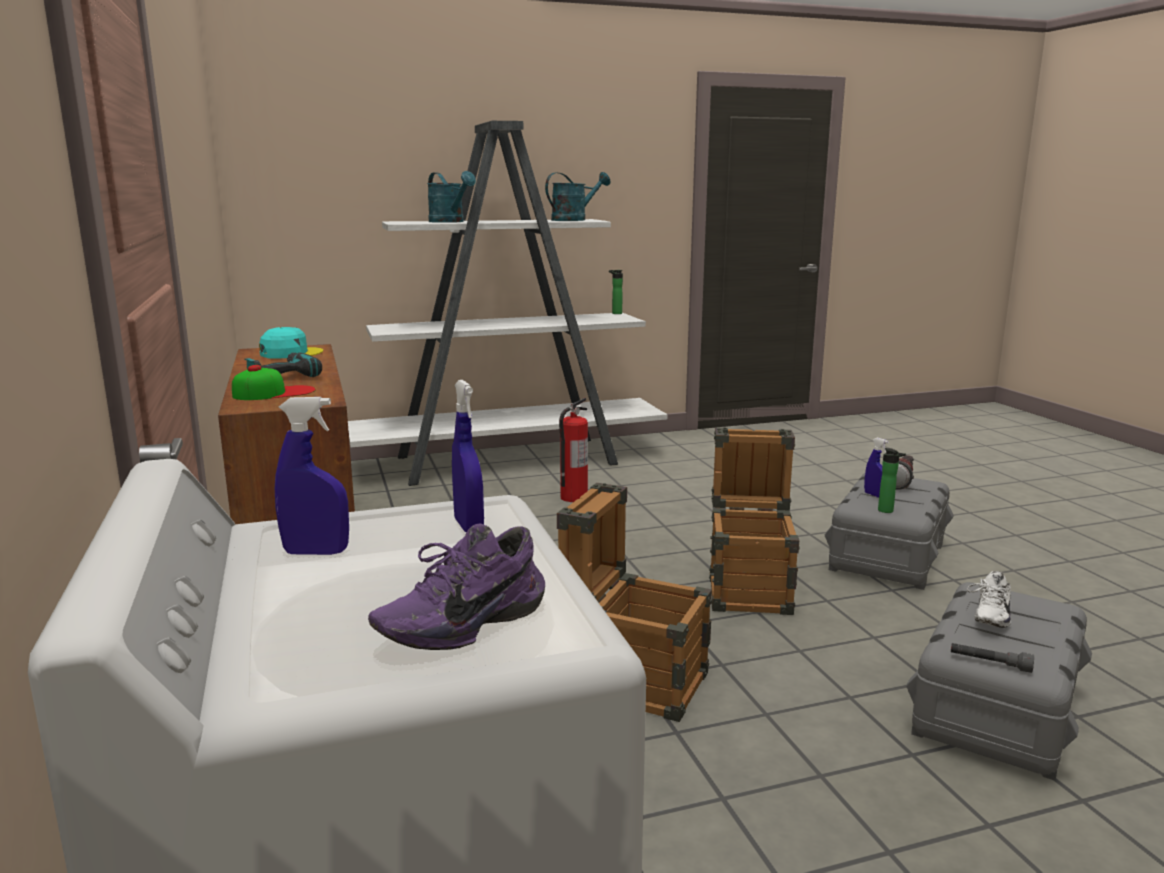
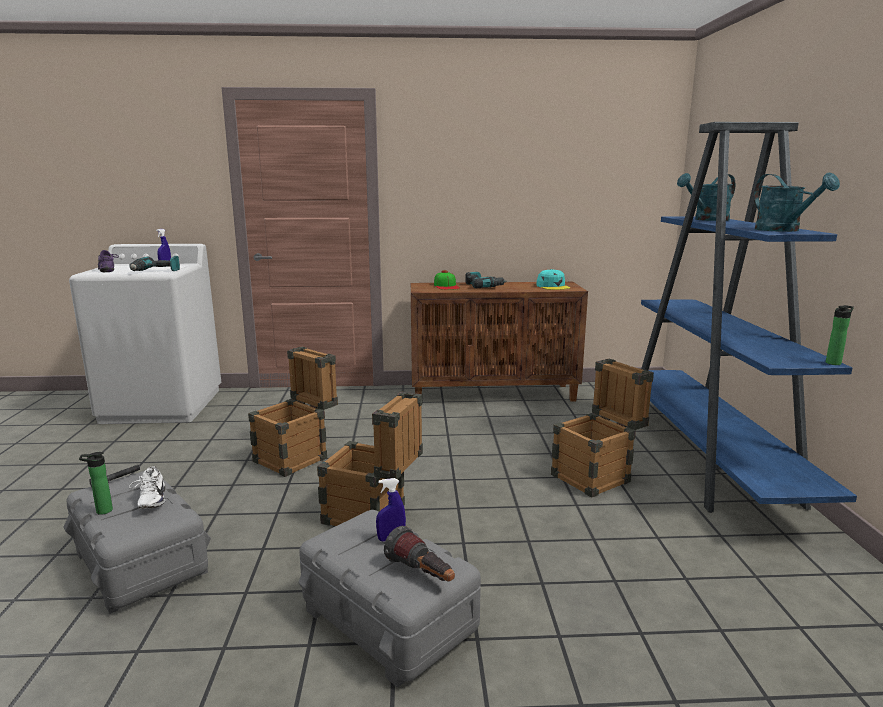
camera: 105 degrees right, 0 degrees up
(469, 526) = (156, 271): blue spray bottle -> power drill
(510, 460) = (706, 460): white bookcase -> blue bookcase
(573, 497) = (597, 476): fire extinguisher -> crate
(887, 511) = (345, 530): bottle -> bottle (101, 511)
(987, 616) = (150, 501): white shoe -> white shoe turned 150 degrees counterclockwise

